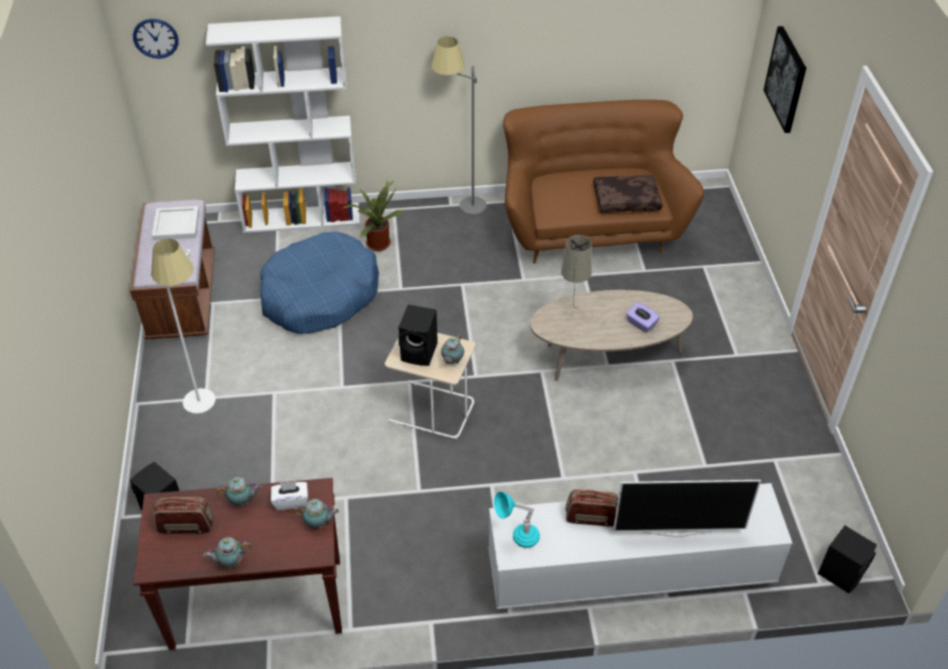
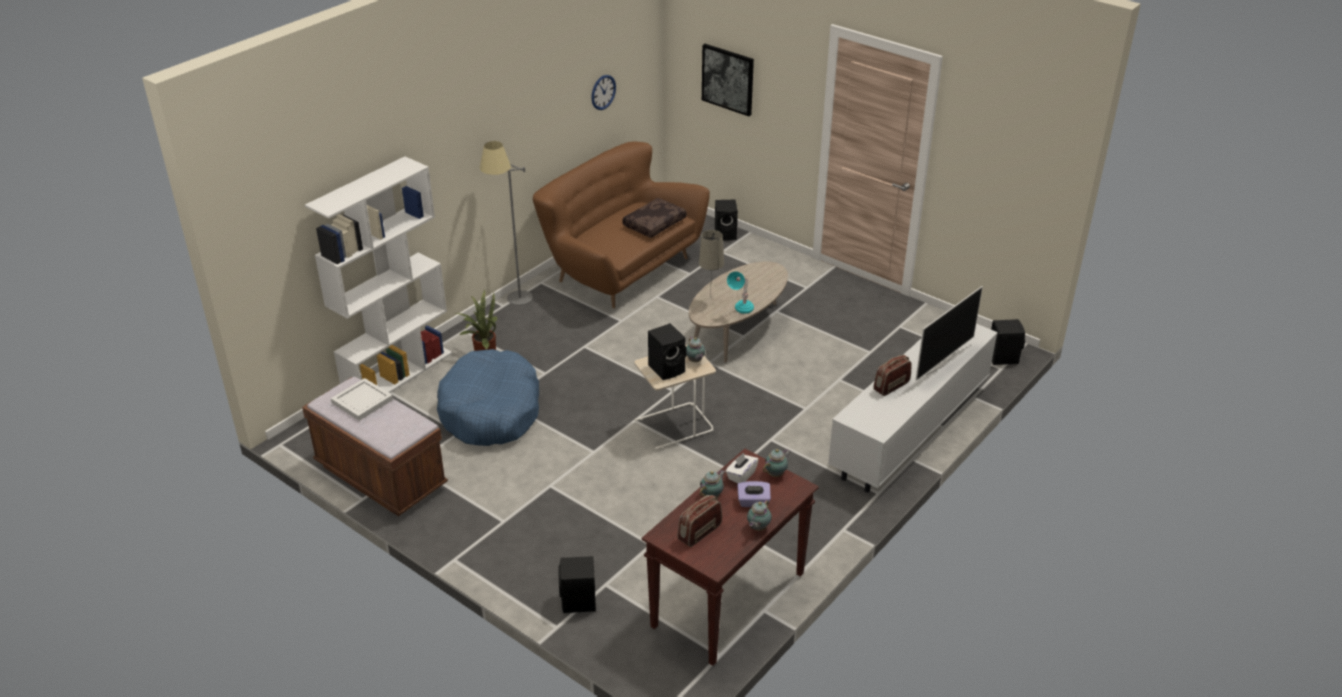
camera: 45 degrees left, 10 degrees down
(155, 38) = (260, 238): wall clock -> wall clock (603, 92)
(207, 410) = (516, 527): white floor lamp -> none
(518, 538) = (870, 421): turquoise table lamp -> turquoise table lamp (741, 311)
(641, 324) = (760, 285): purple tissue box -> purple tissue box (753, 502)
(733, 250) = (726, 234): none -> black speaker

